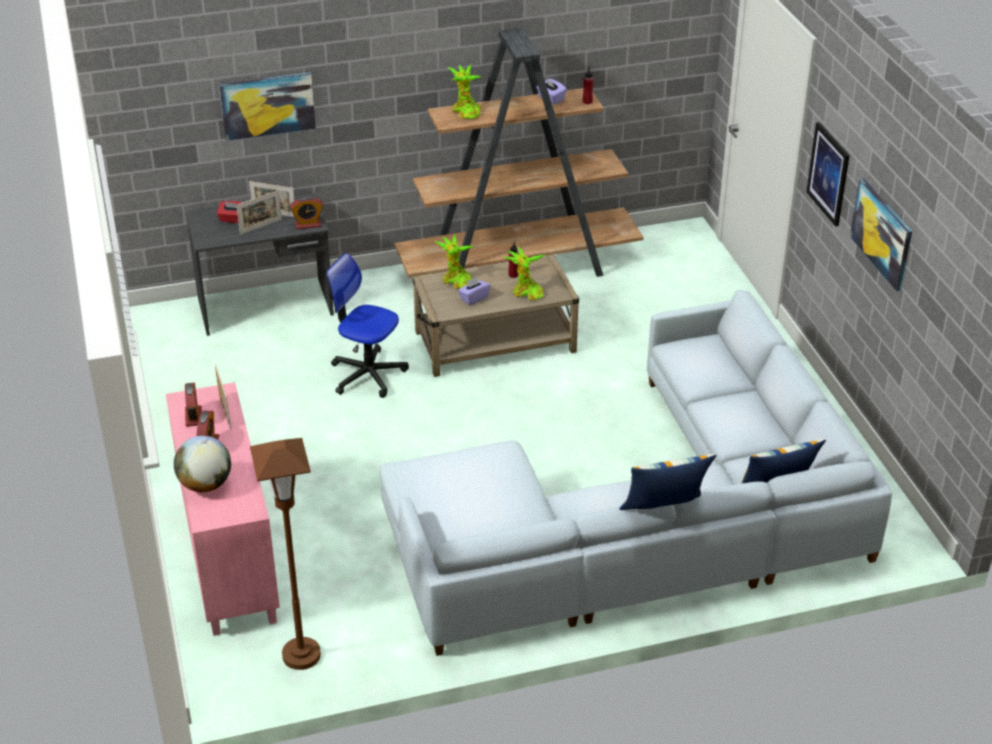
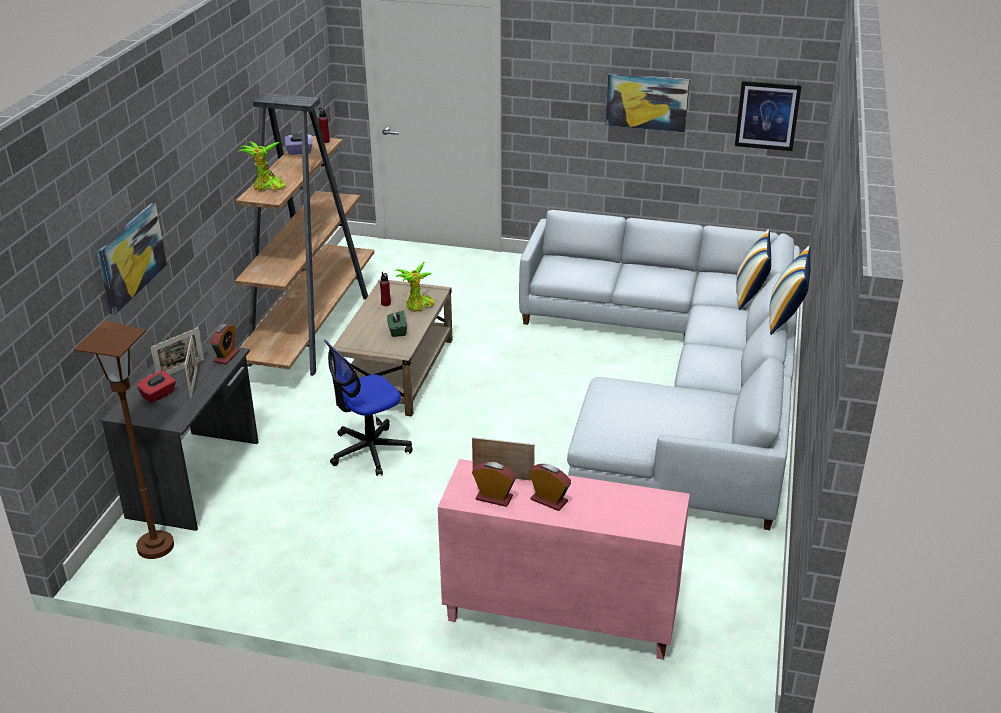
camera: 60 degrees left, 5 degrees down
(205, 485) = (611, 518): globe -> none
(301, 655) = (724, 608): brown floor lamp -> brown floor lamp (155, 546)
(455, 281) = (362, 331): potted plant -> none
(474, 298) = (397, 331): purple tissue box -> green tissue box
(828, 174) = (553, 95): picture -> picture (767, 115)

